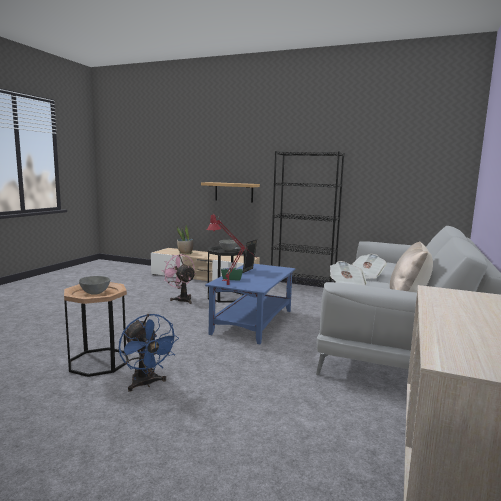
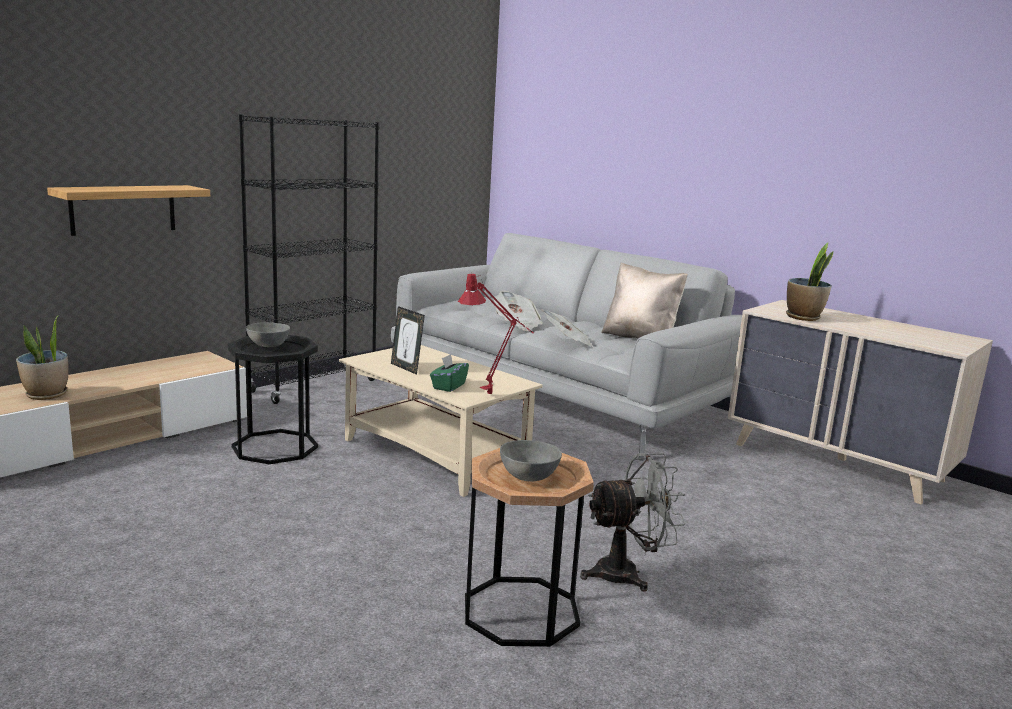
camera: 70 degrees left, 5 degrees up
(146, 384) = (627, 573): blue fan -> grey fan
(181, 299) = (234, 487): pink fan -> none
(253, 322) = (436, 454): blue coffee table -> beige coffee table
(443, 301) = (803, 317): none -> potted plant

